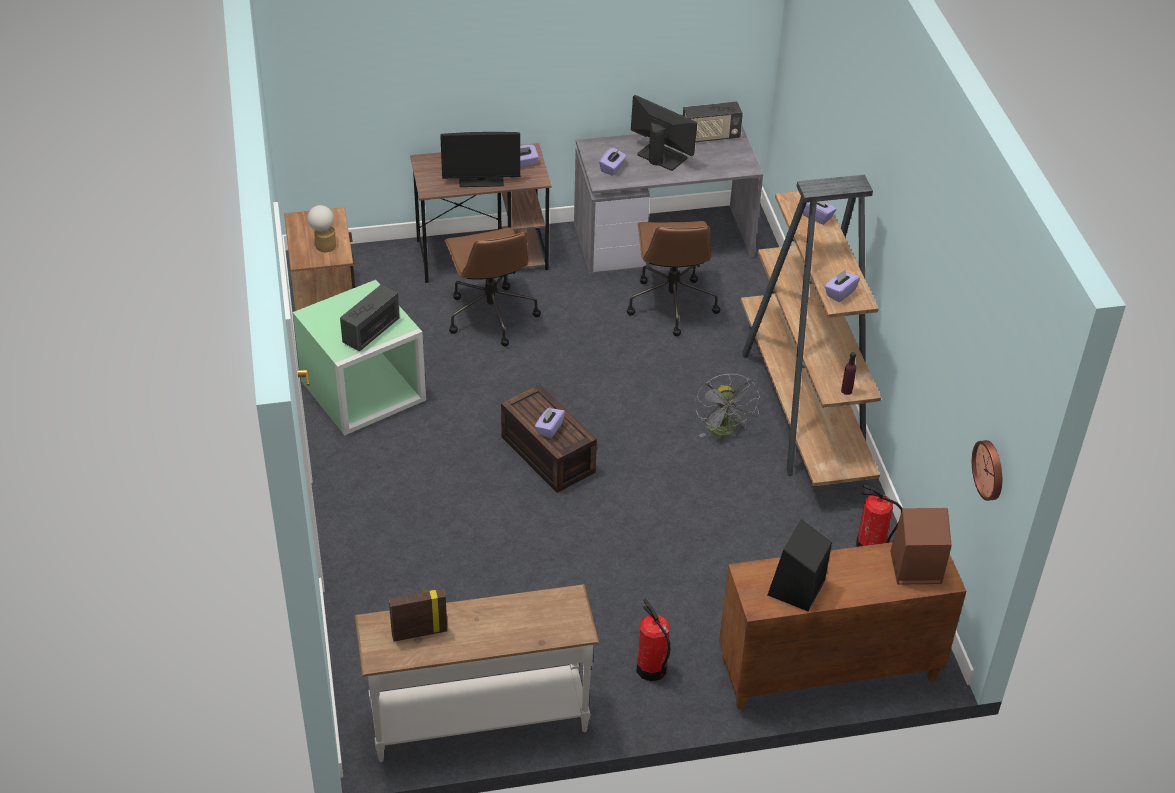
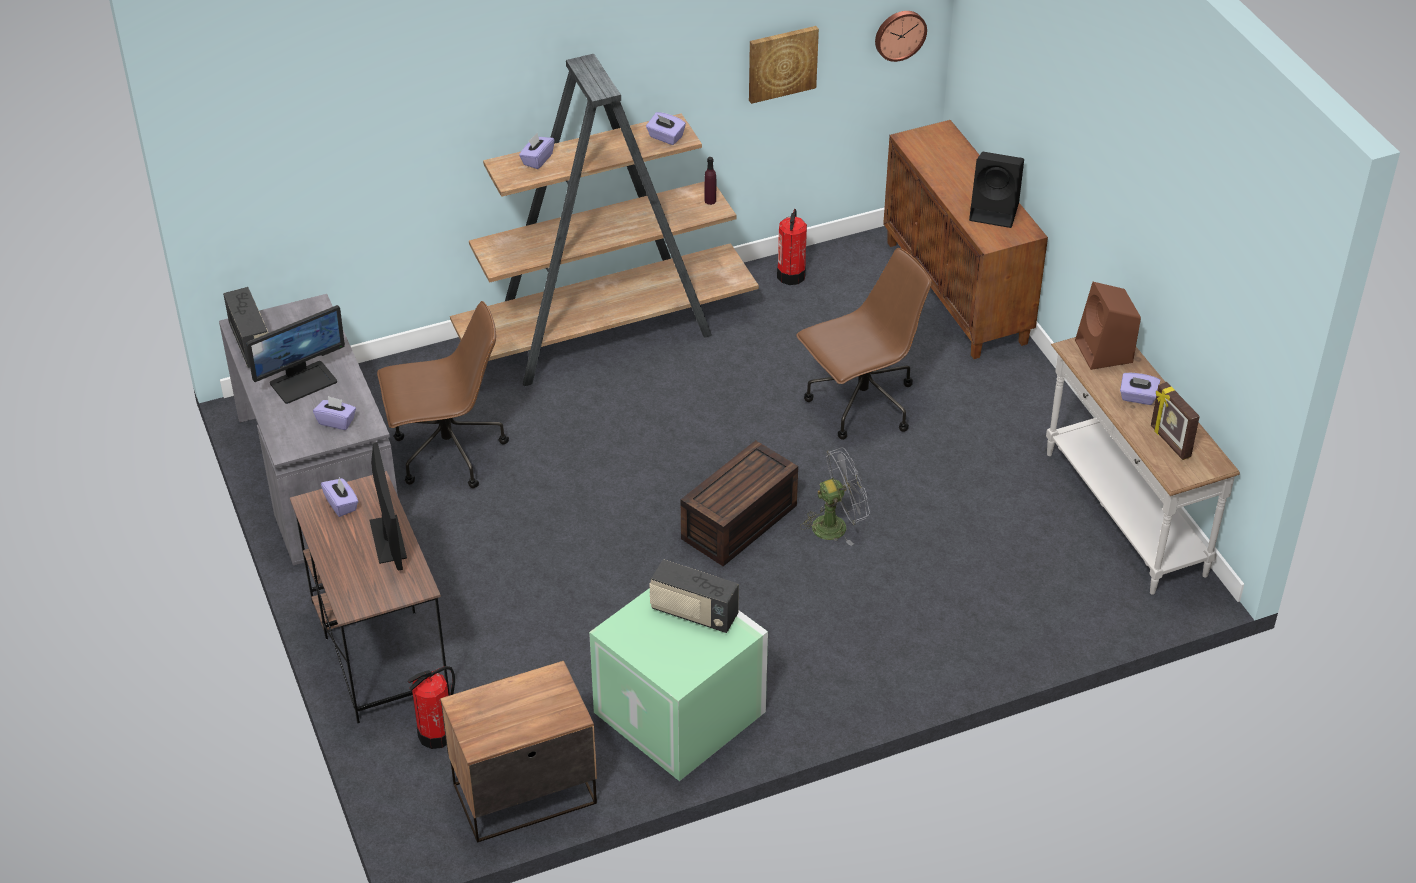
camera: 100 degrees left, 0 degrees up
(324, 244) = (530, 700): table lamp -> none
(490, 315) = (503, 615): brown office chair -> brown office chair (860, 405)
(549, 429) = (753, 479): purple tissue box -> purple tissue box (1137, 397)
(651, 669) = (1007, 404): fire extinguisher -> fire extinguisher (436, 734)
(661, 156) = (303, 381): monitor -> monitor turned 150 degrees counterclockwise
(724, 432) = (659, 388): grey fan -> grey fan (836, 525)
(914, 568) = (937, 147): brown speaker -> brown speaker (1104, 352)
(943, 375) = (782, 63): none -> picture

